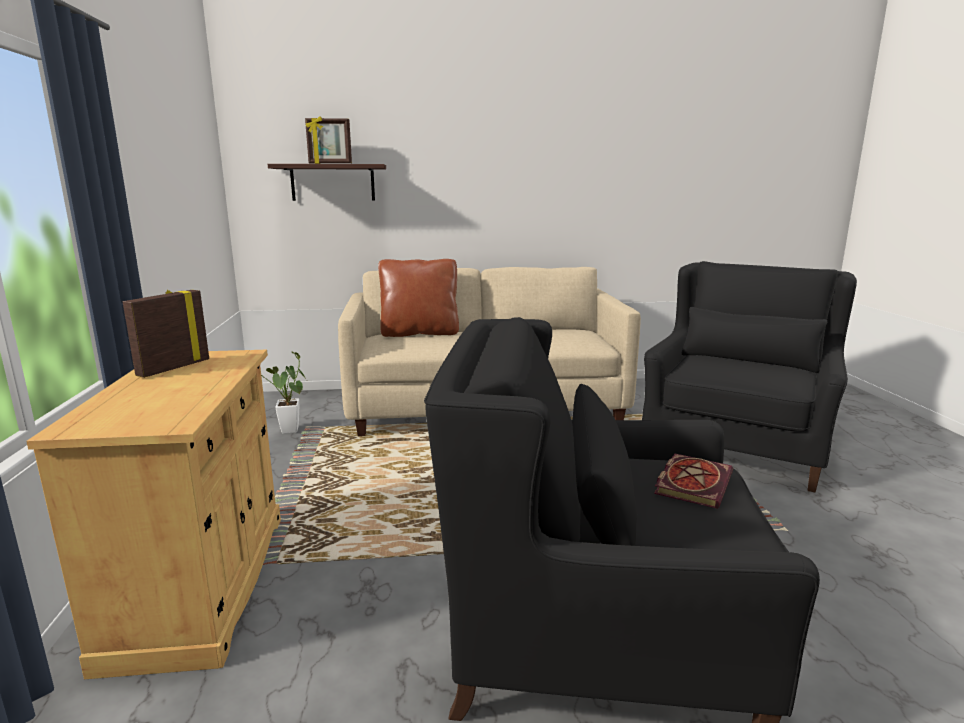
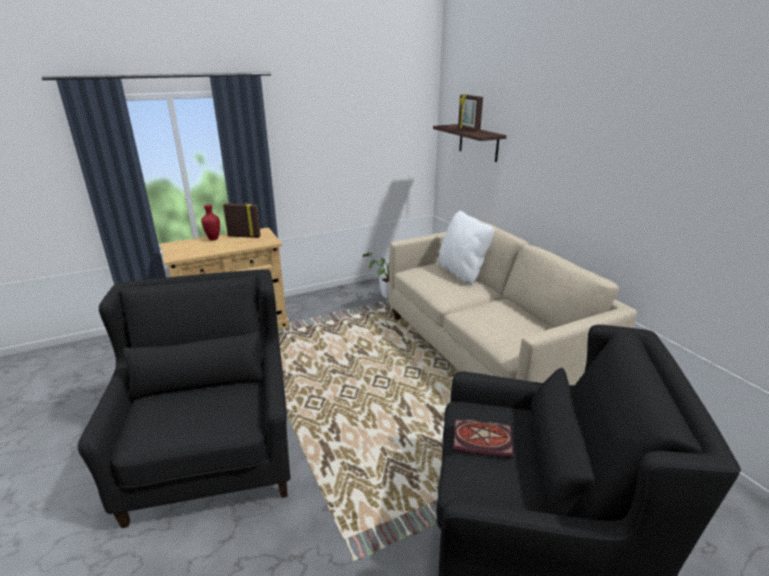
camera: 70 degrees right, 10 degrees up
(130, 390) = (213, 239): none -> red vase
(419, 333) = (462, 273): brown pillow -> white pillow
(692, 482) = (213, 415): book -> book (483, 440)

